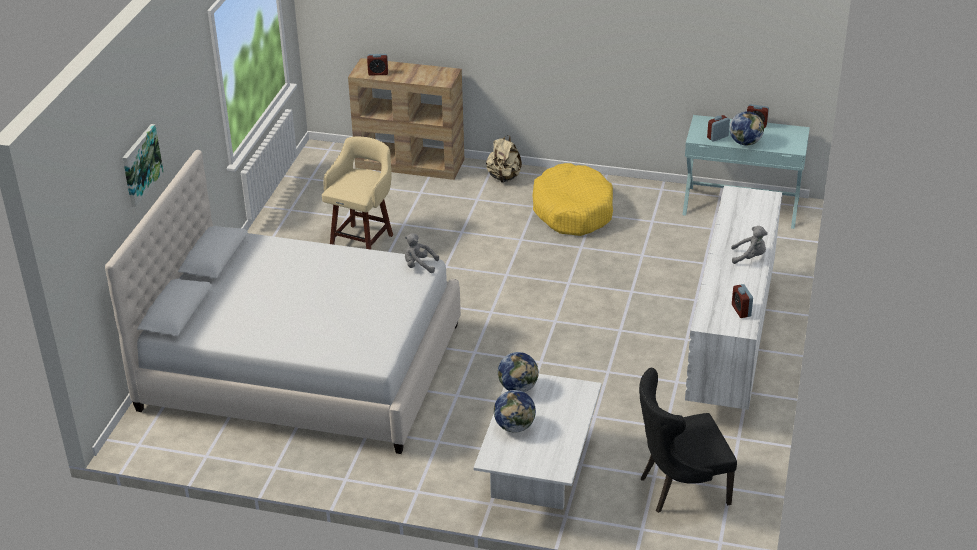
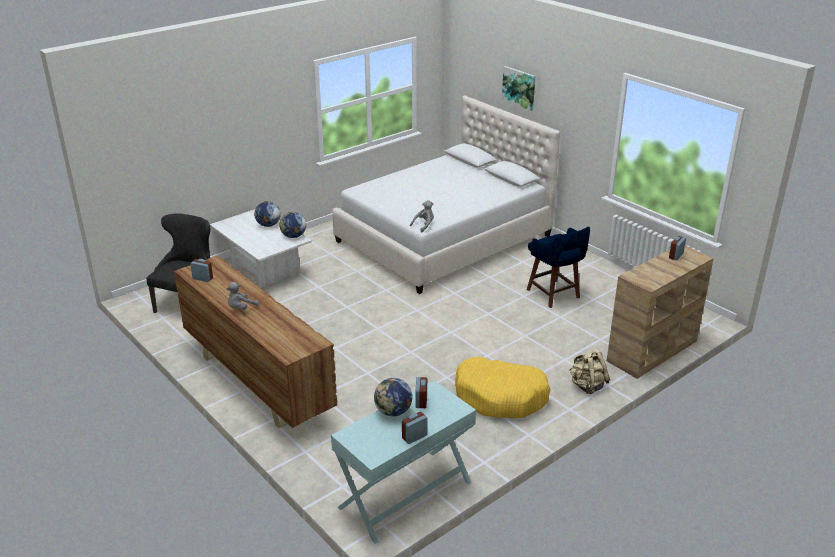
camera: 125 degrees right, 5 degrees down
(363, 241) = (554, 295): beige stool -> blue stool
(731, 347) = (256, 382): white cabinet -> brown cabinet

